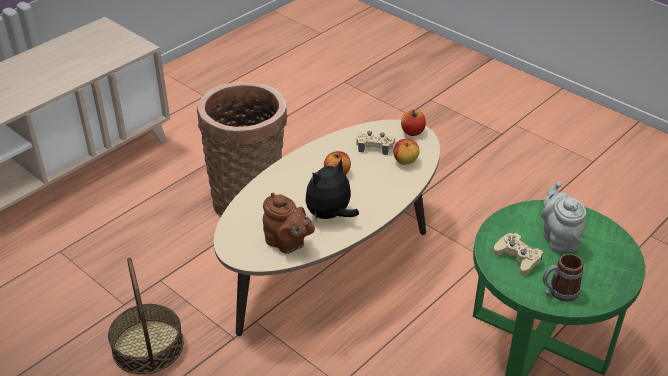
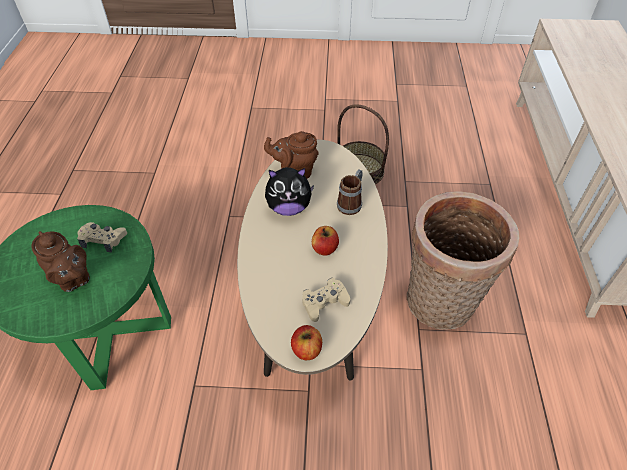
camera: 140 degrees right, 10 degrees up
(330, 215) = (289, 208): plush toy -> plush toy turned 75 degrees clockwise
(405, 161) = (279, 302): apple -> none
(558, 238) = (72, 279): grey teapot -> brown teapot
(558, 292) = (57, 228): mug -> mug (351, 202)

